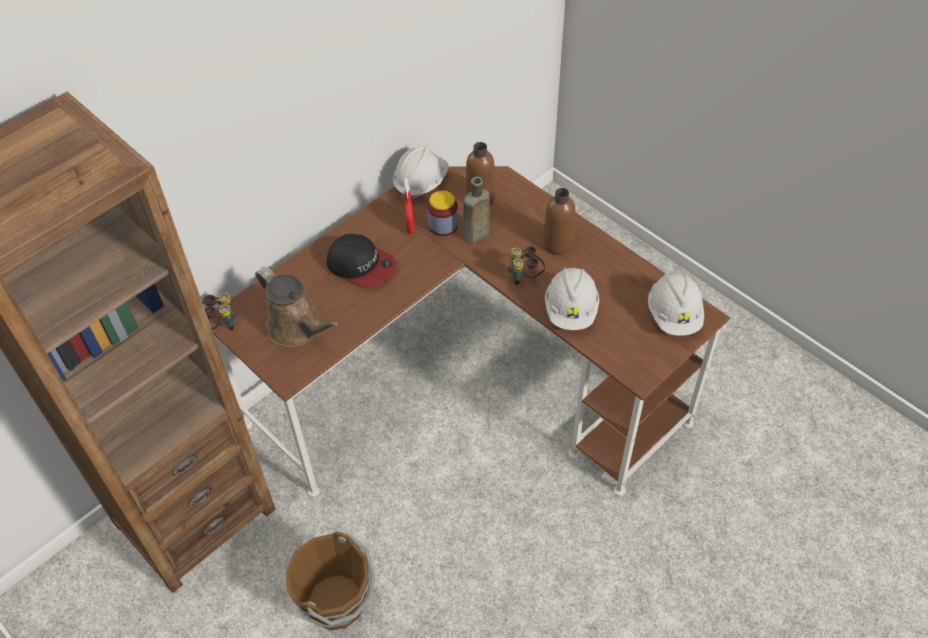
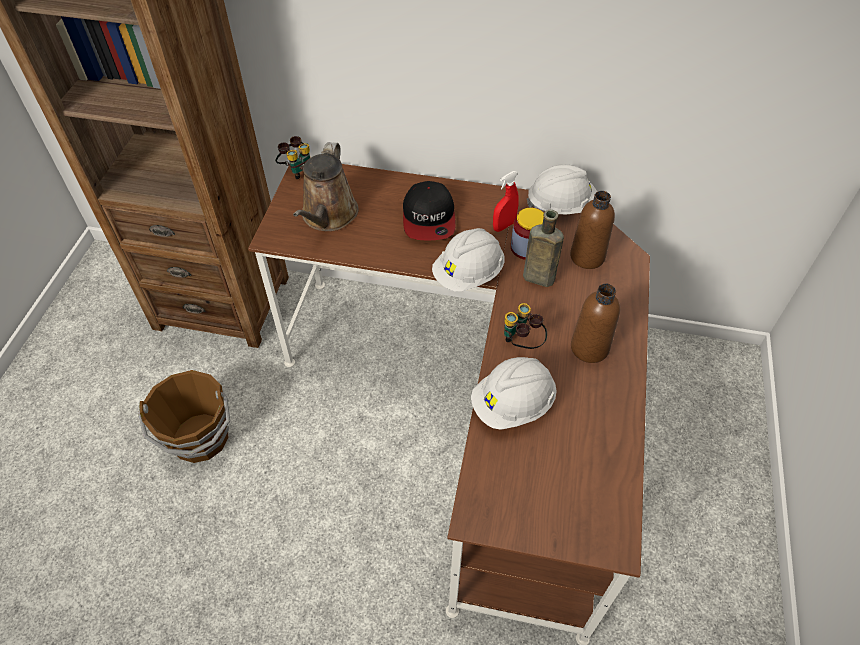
camera: 55 degrees right, 0 degrees up
(674, 315) = (590, 510): white hard hat -> white hard hat (468, 274)

